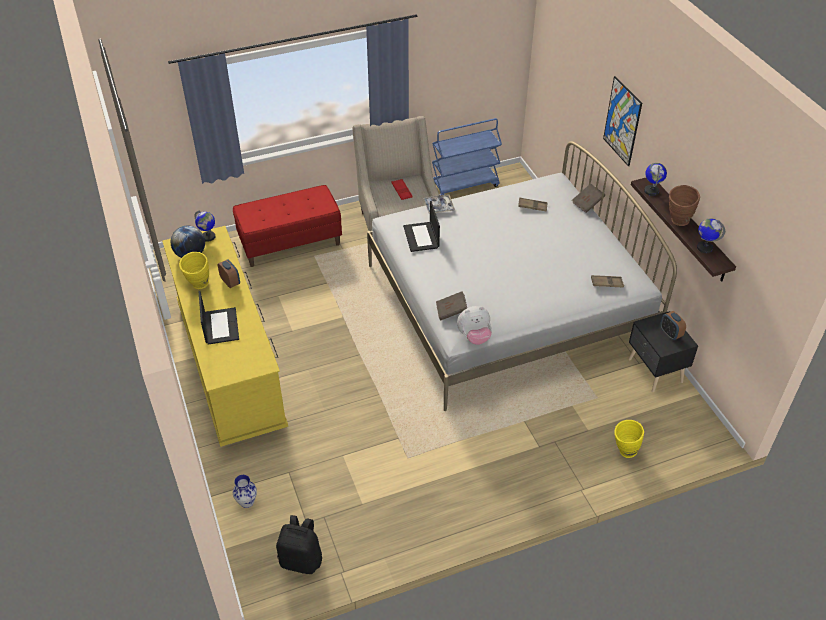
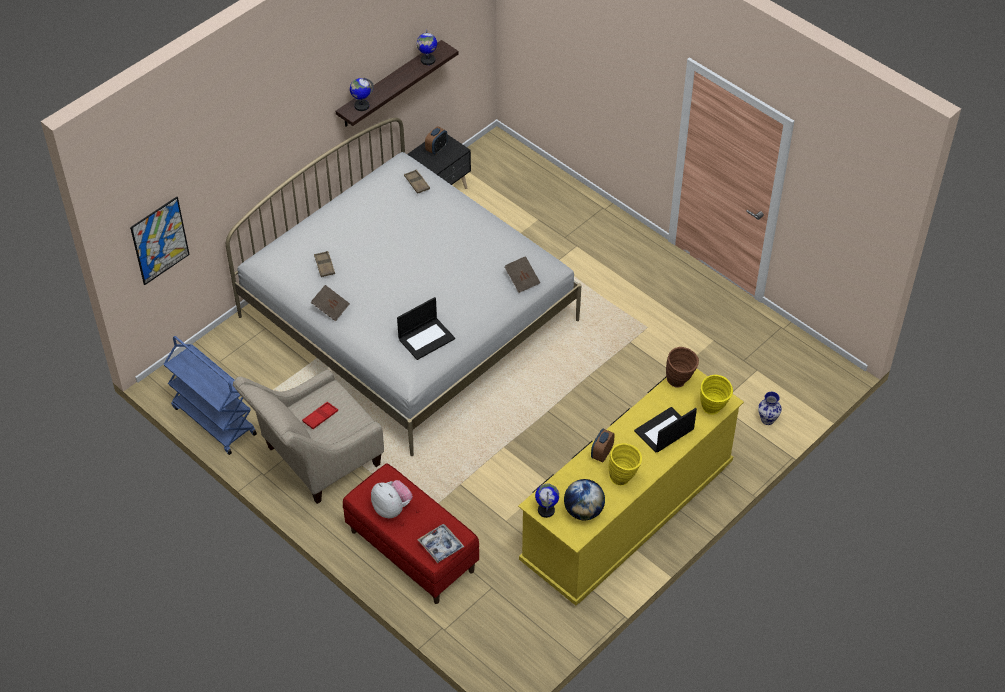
camera: 115 degrees left, 5 degrees up
(302, 560) = (791, 357): black backpack -> none
(438, 207) = (366, 342): tray -> tray (441, 546)
(474, 337) = (544, 255): plush toy -> plush toy (392, 508)
(587, 204) = (295, 225): brown book -> brown book (331, 308)
(622, 121) = (281, 127): picture -> picture (160, 240)
(623, 451) = (547, 192): yellow vase -> yellow vase (713, 410)
(677, 222) = (401, 81): brown vase -> brown vase (680, 382)

